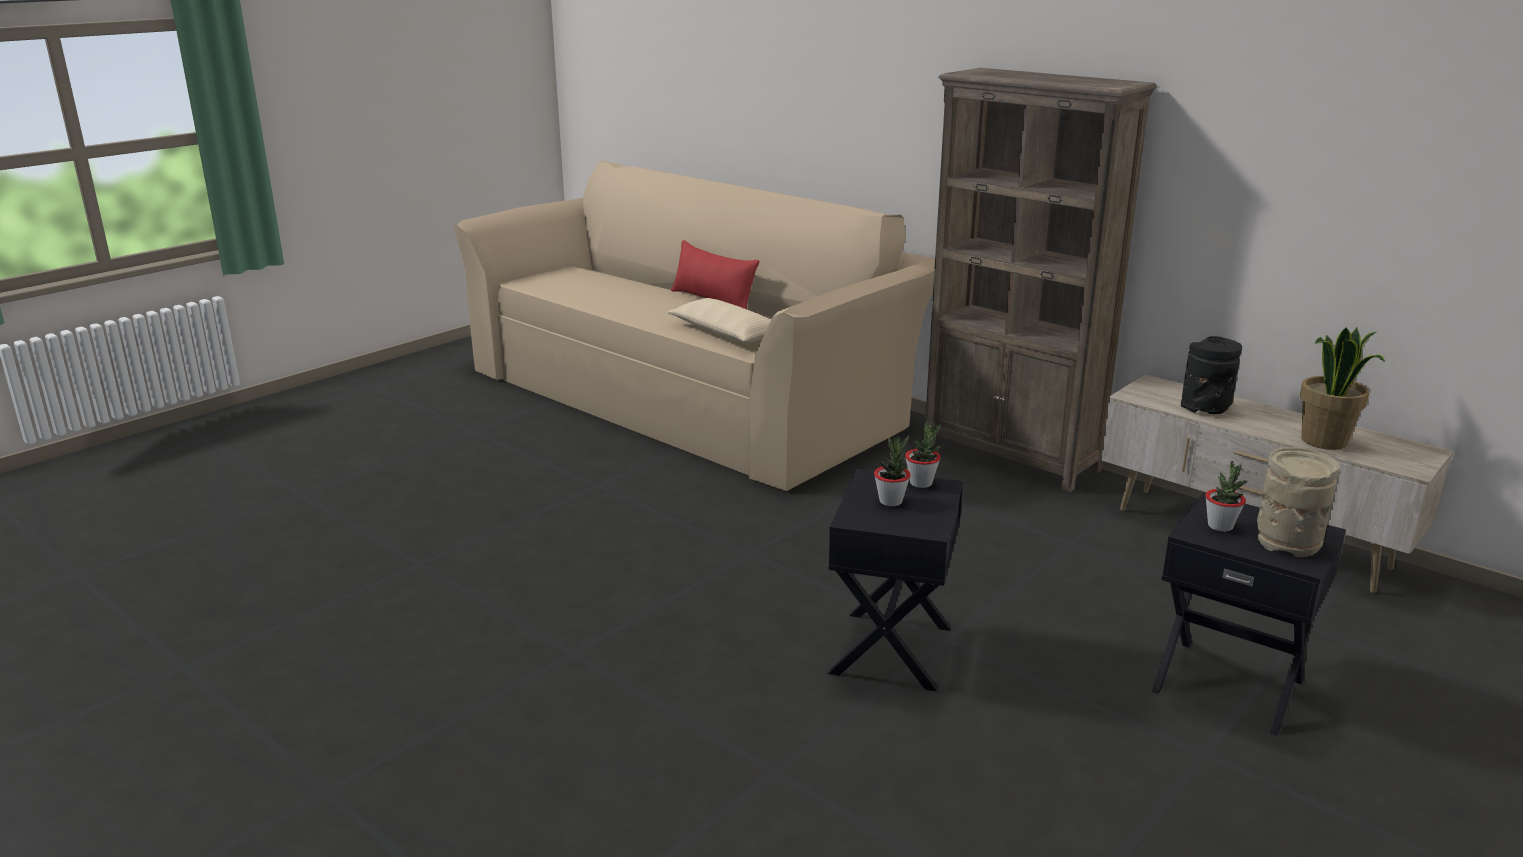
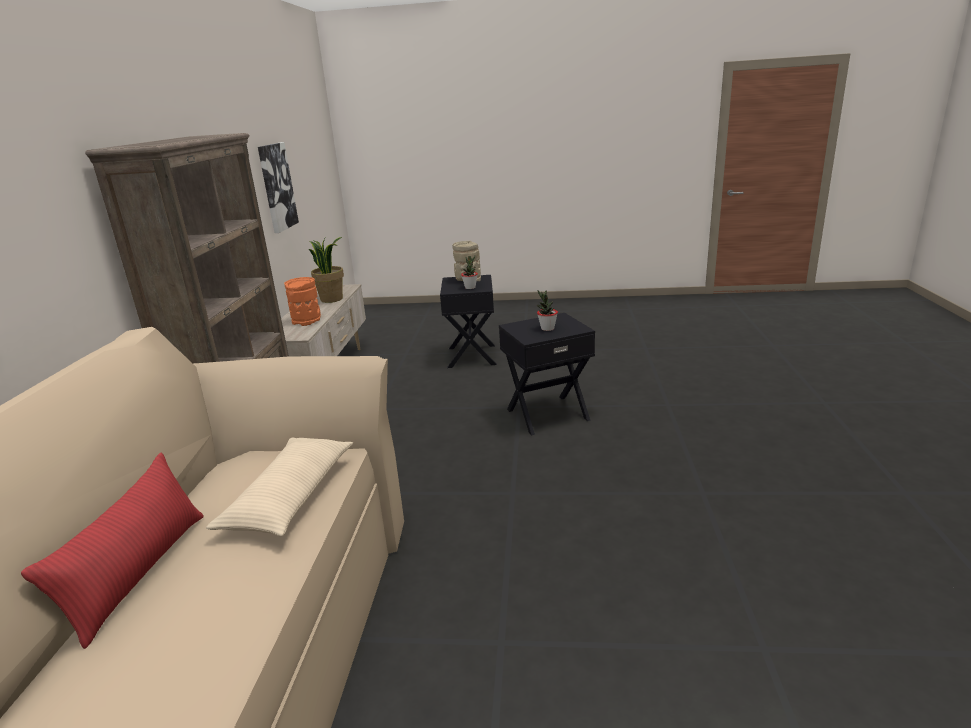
camera: 125 degrees left, 0 degrees up
(921, 483) = (516, 329): potted plant -> none
(1205, 408) = (307, 320): black vase -> orange vase
(1404, 218) = (276, 187): none -> picture

